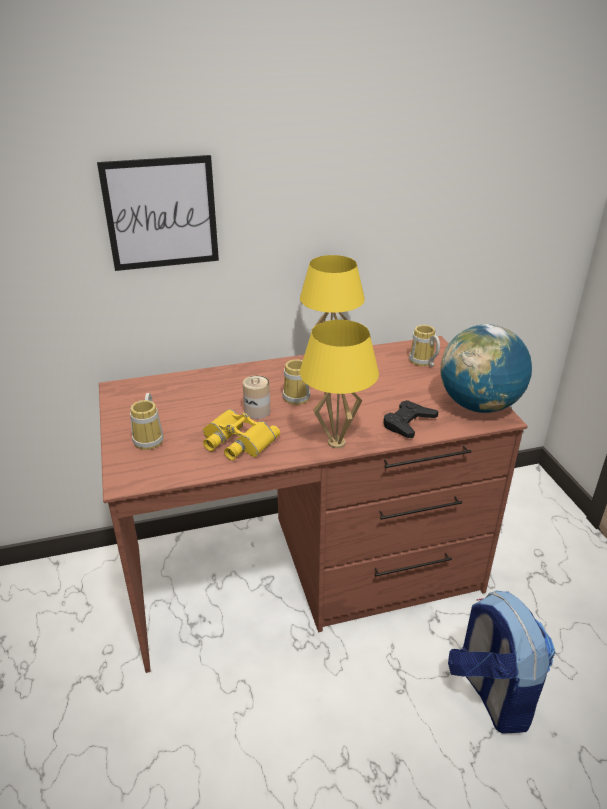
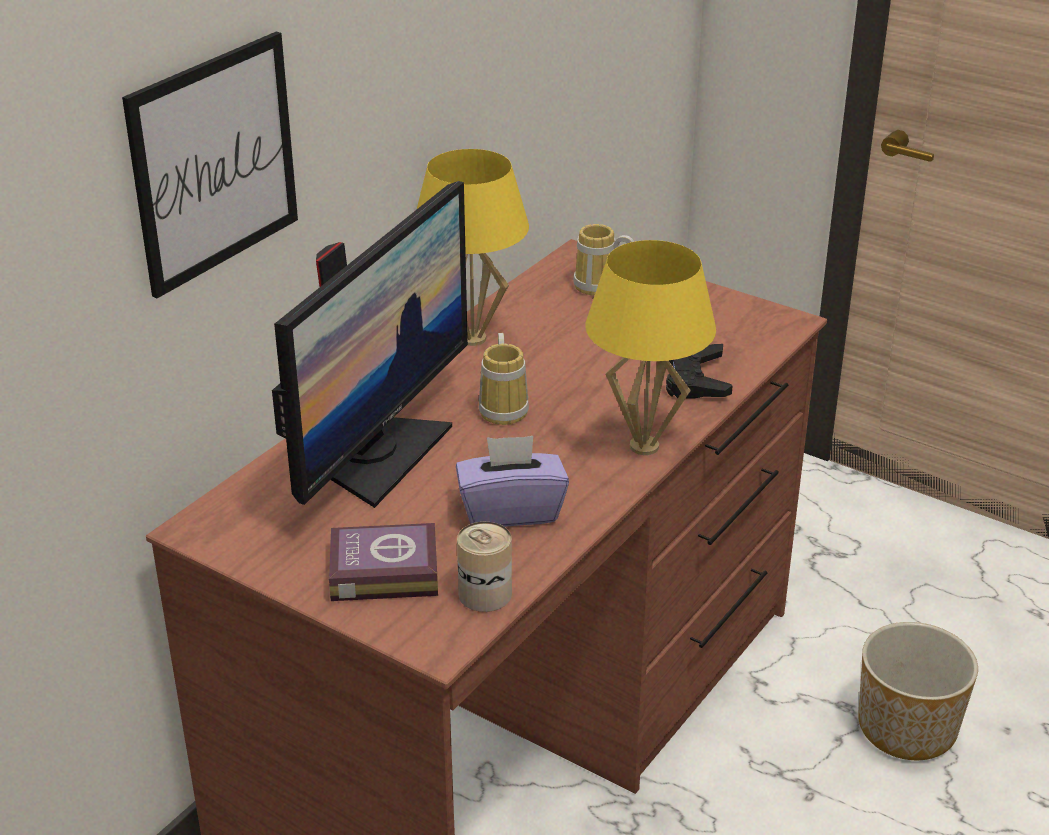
camera: 40 degrees left, 0 degrees up
(151, 438) = (381, 570): mug -> book
(221, 392) = (380, 455): none -> monitor
(236, 441) = (511, 510): yellow binoculars -> purple tissue box
(257, 411) = (477, 457): can -> can (485, 594)
(478, 405) = (744, 318): globe -> none
(491, 693) = (905, 729): backpack -> planter

